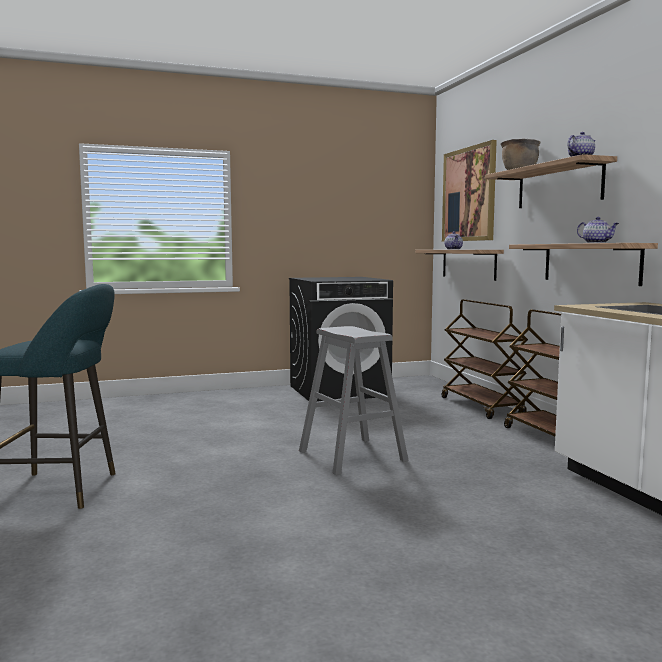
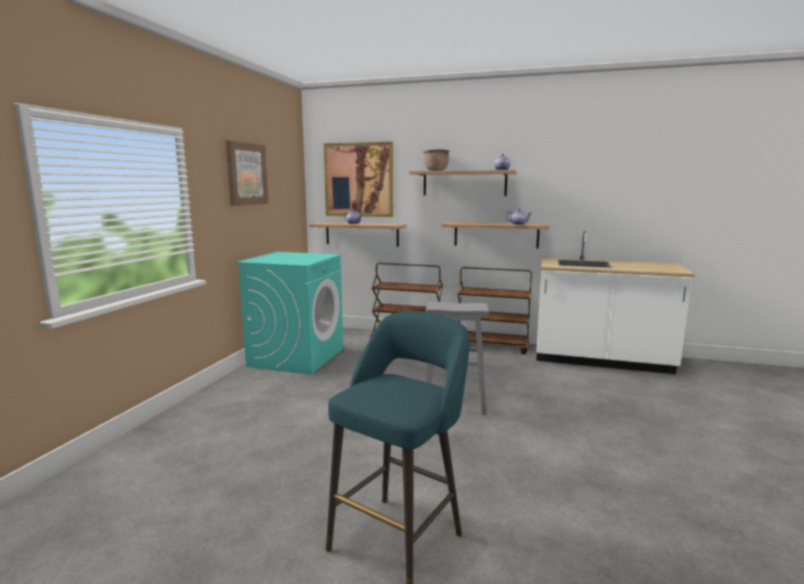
camera: 55 degrees left, 5 degrees up
(319, 192) = (246, 174): none -> picture
(339, 391) = (296, 357): black washing machine -> turquoise washing machine

